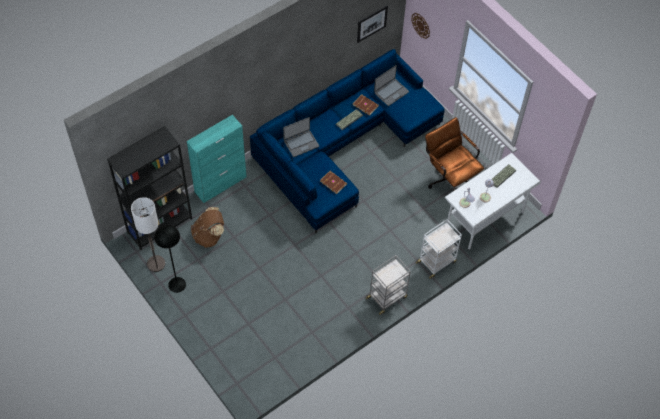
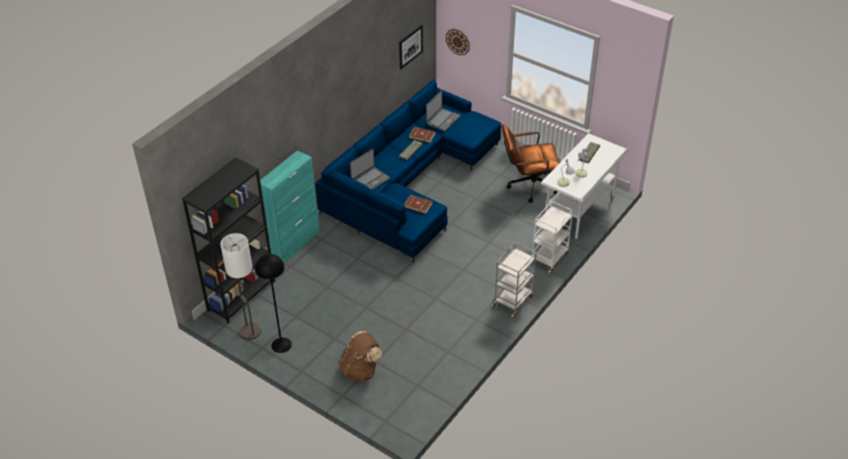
camera: 15 degrees left, 15 degrees down
(209, 236) = (300, 292): brown backpack -> brown backpack (360, 370)
(449, 178) = (528, 186): brown office chair -> brown office chair turned 45 degrees counterclockwise

